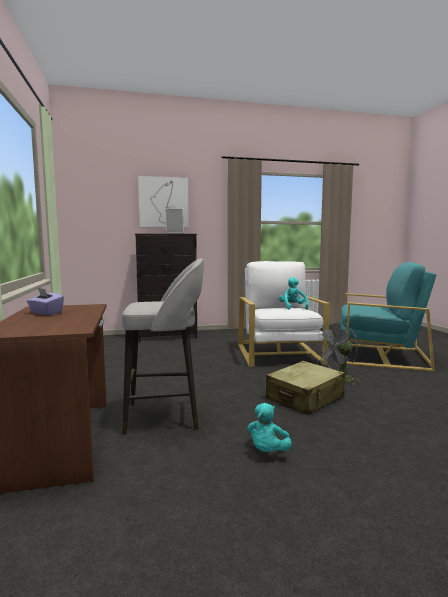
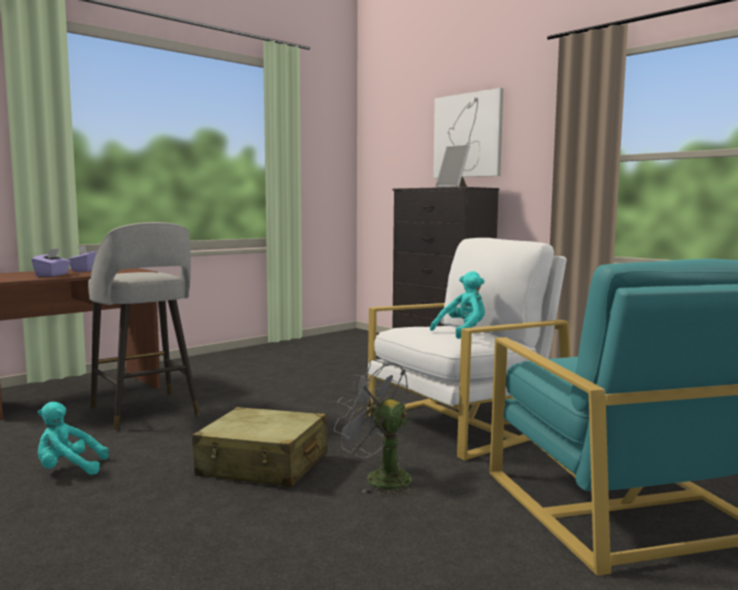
camera: 60 degrees right, 0 degrees up
(67, 319) = (52, 275): none -> purple tissue box

